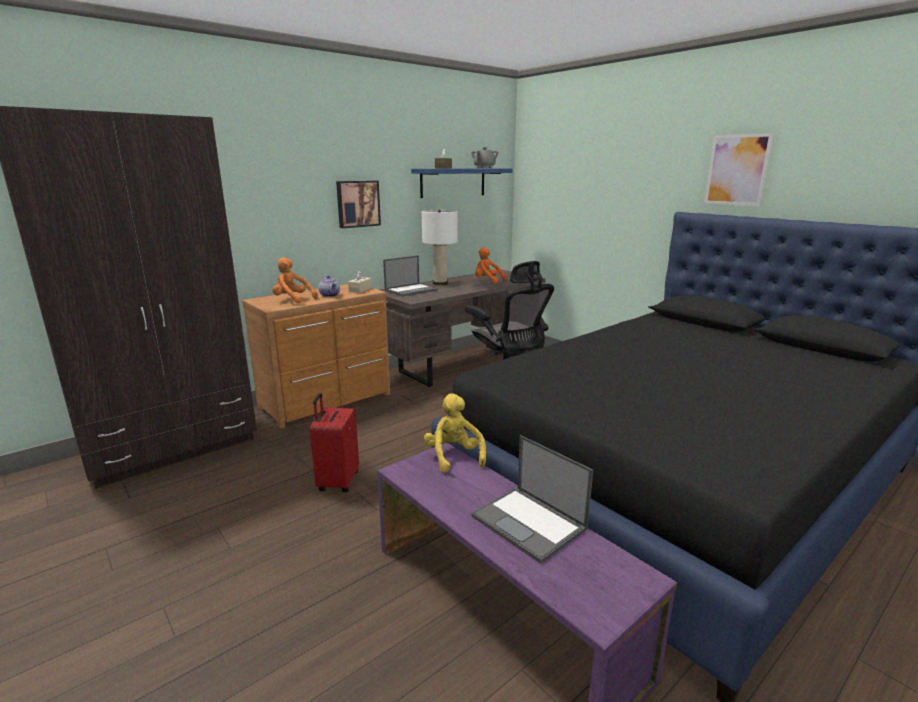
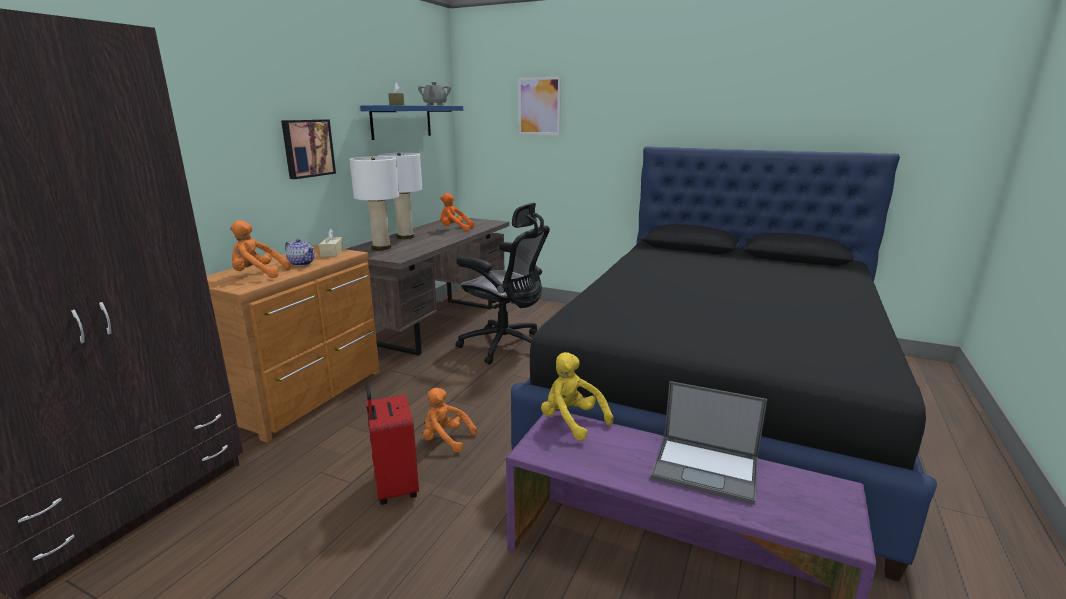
camera: 25 degrees left, 0 degrees up
(400, 456) = (446, 439): none -> orange plush toy
(411, 290) = (381, 248): laptop -> white table lamp
(737, 170) = (696, 106): picture -> picture (539, 106)

